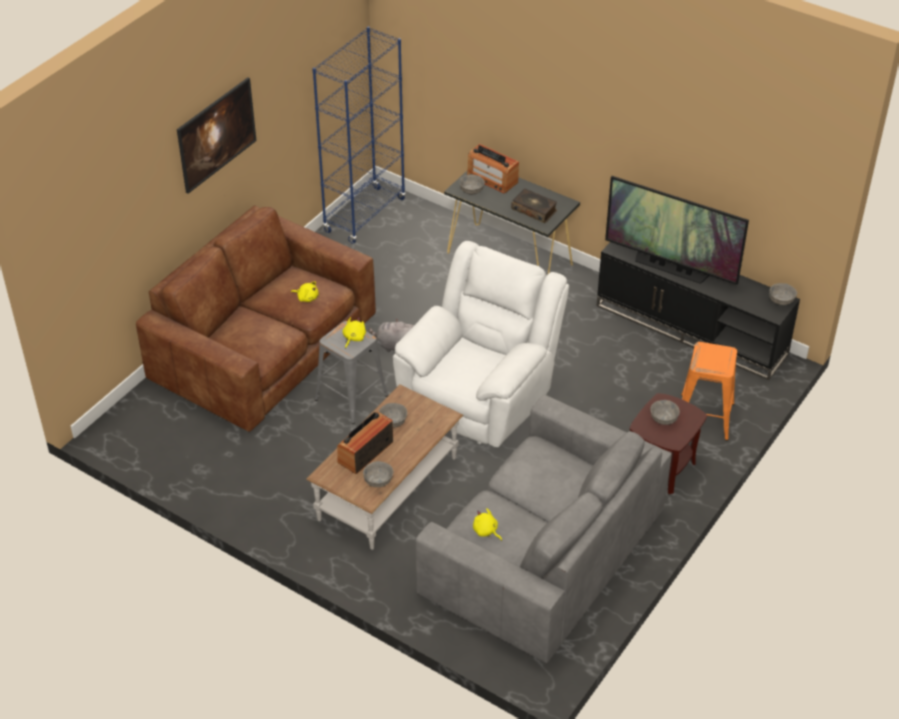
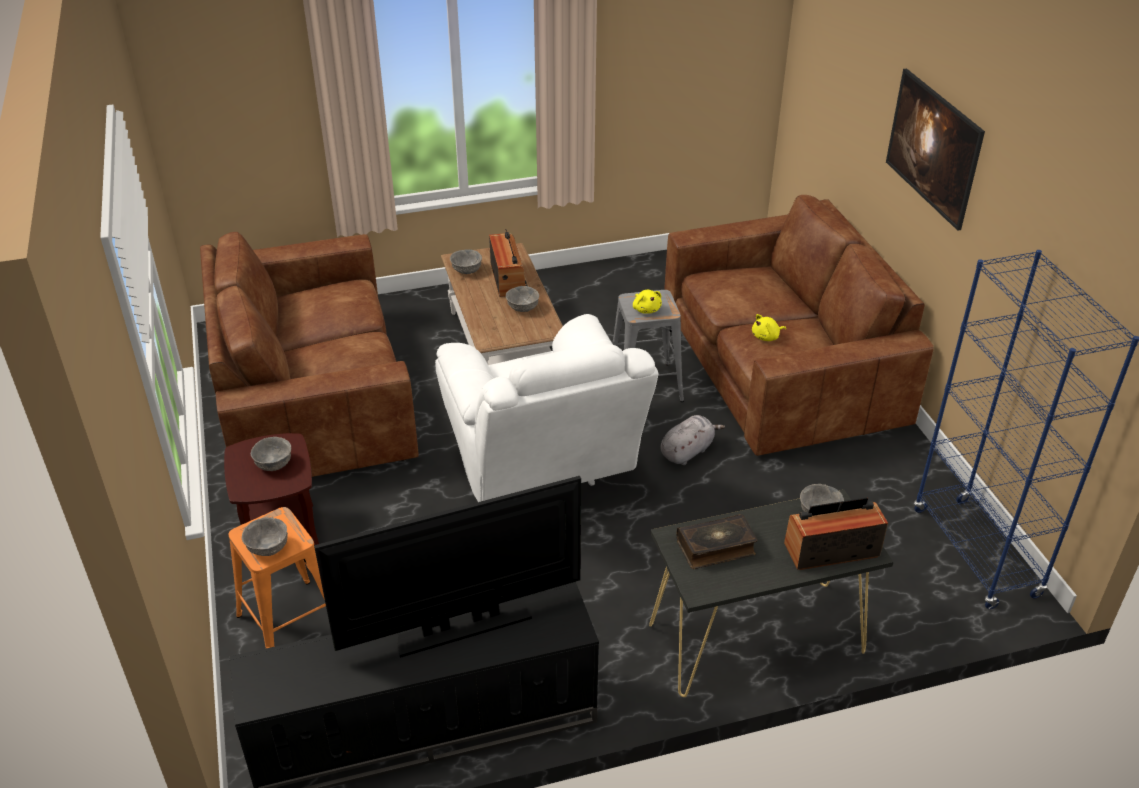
camera: 130 degrees right, 5 degrees down
(486, 531) = (334, 293): yellow plush toy -> none
(543, 554) = (313, 394): grey sofa -> brown sofa
(781, 301) = (259, 696): grey bowl -> grey bowl (268, 547)

